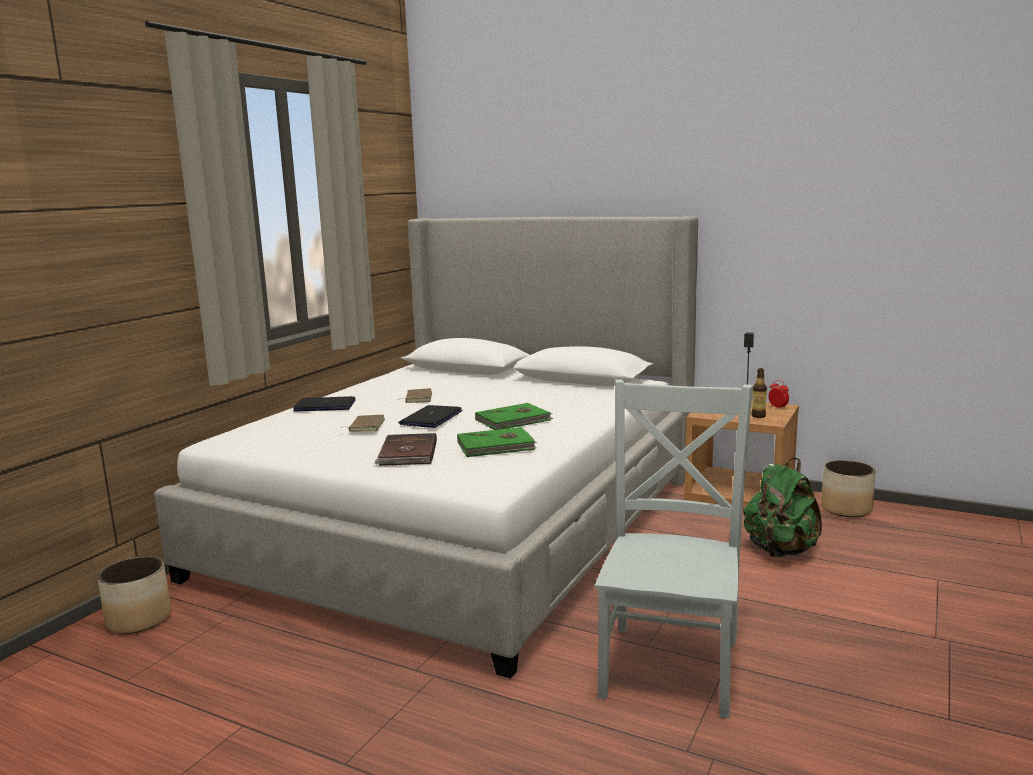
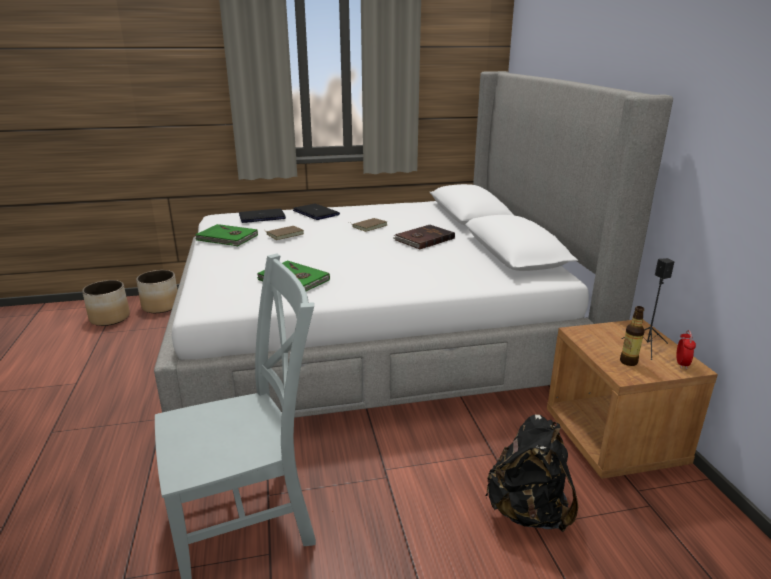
camera: 50 degrees right, 10 degrees up
(407, 453) = (245, 262): brown book -> brown book (423, 239)
(431, 418) = (329, 243): laptop -> laptop (262, 217)
(514, 420) = (362, 266): green book -> green book (227, 238)
(780, 551) = (528, 511): green backpack -> black backpack
(846, 509) = (706, 527): planter -> planter (109, 318)

